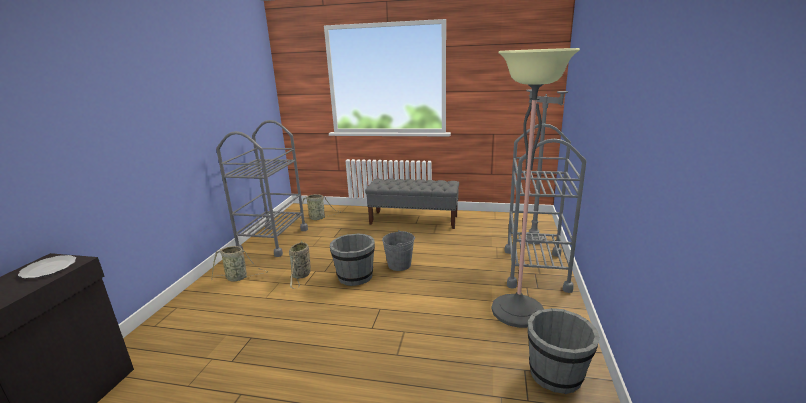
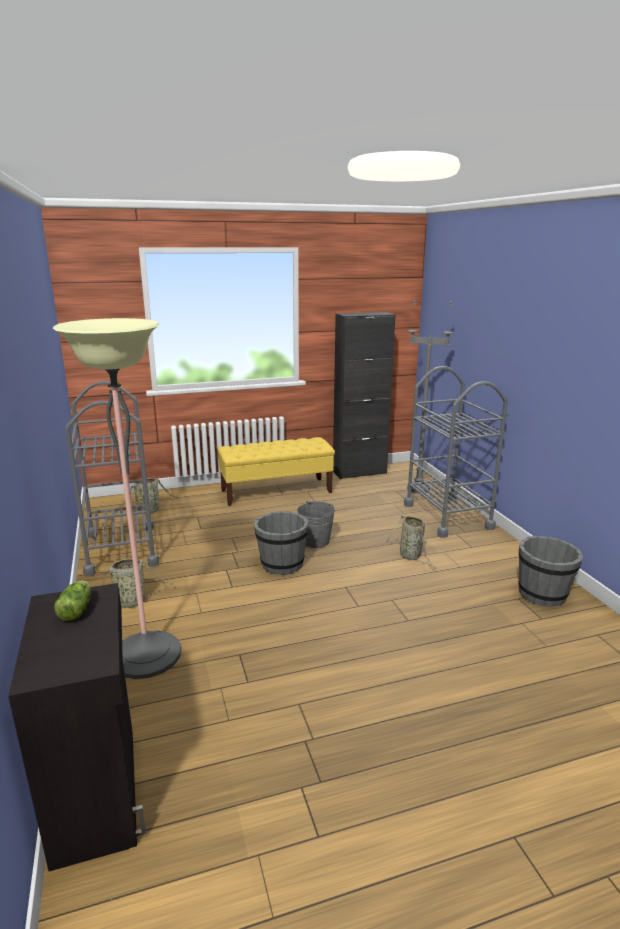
camera: 30 degrees left, 0 degrees up
(48, 268) = (77, 609): plate -> lettuce
(301, 276) = (215, 579): basket -> basket (411, 556)
(414, 220) = (276, 491): grey bench -> yellow bench
(495, 216) = (359, 472): none -> black cabinet
(517, 311) = (468, 555): floor lamp -> floor lamp (146, 655)

